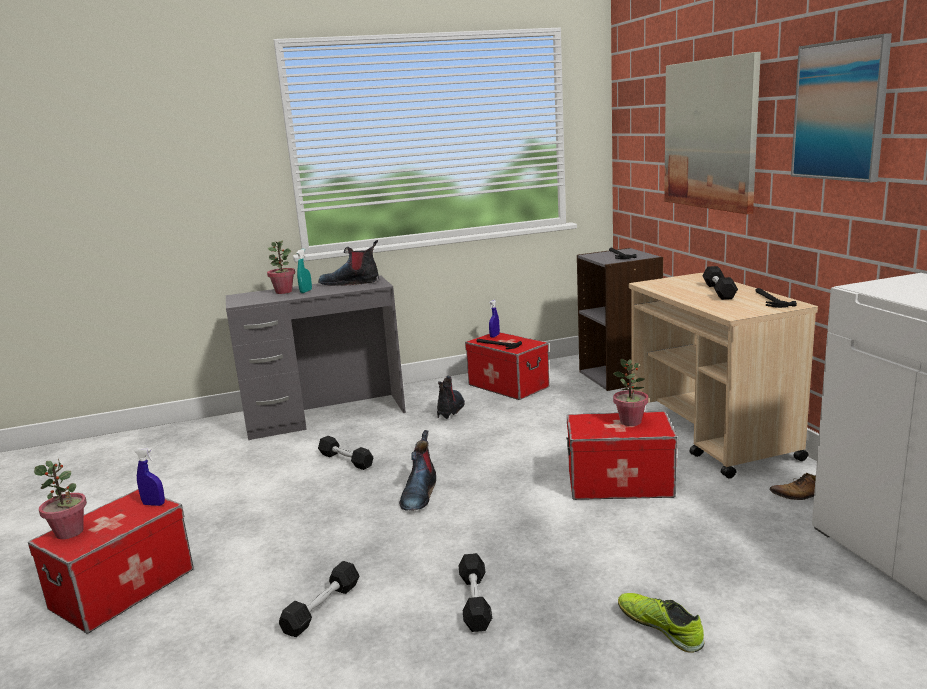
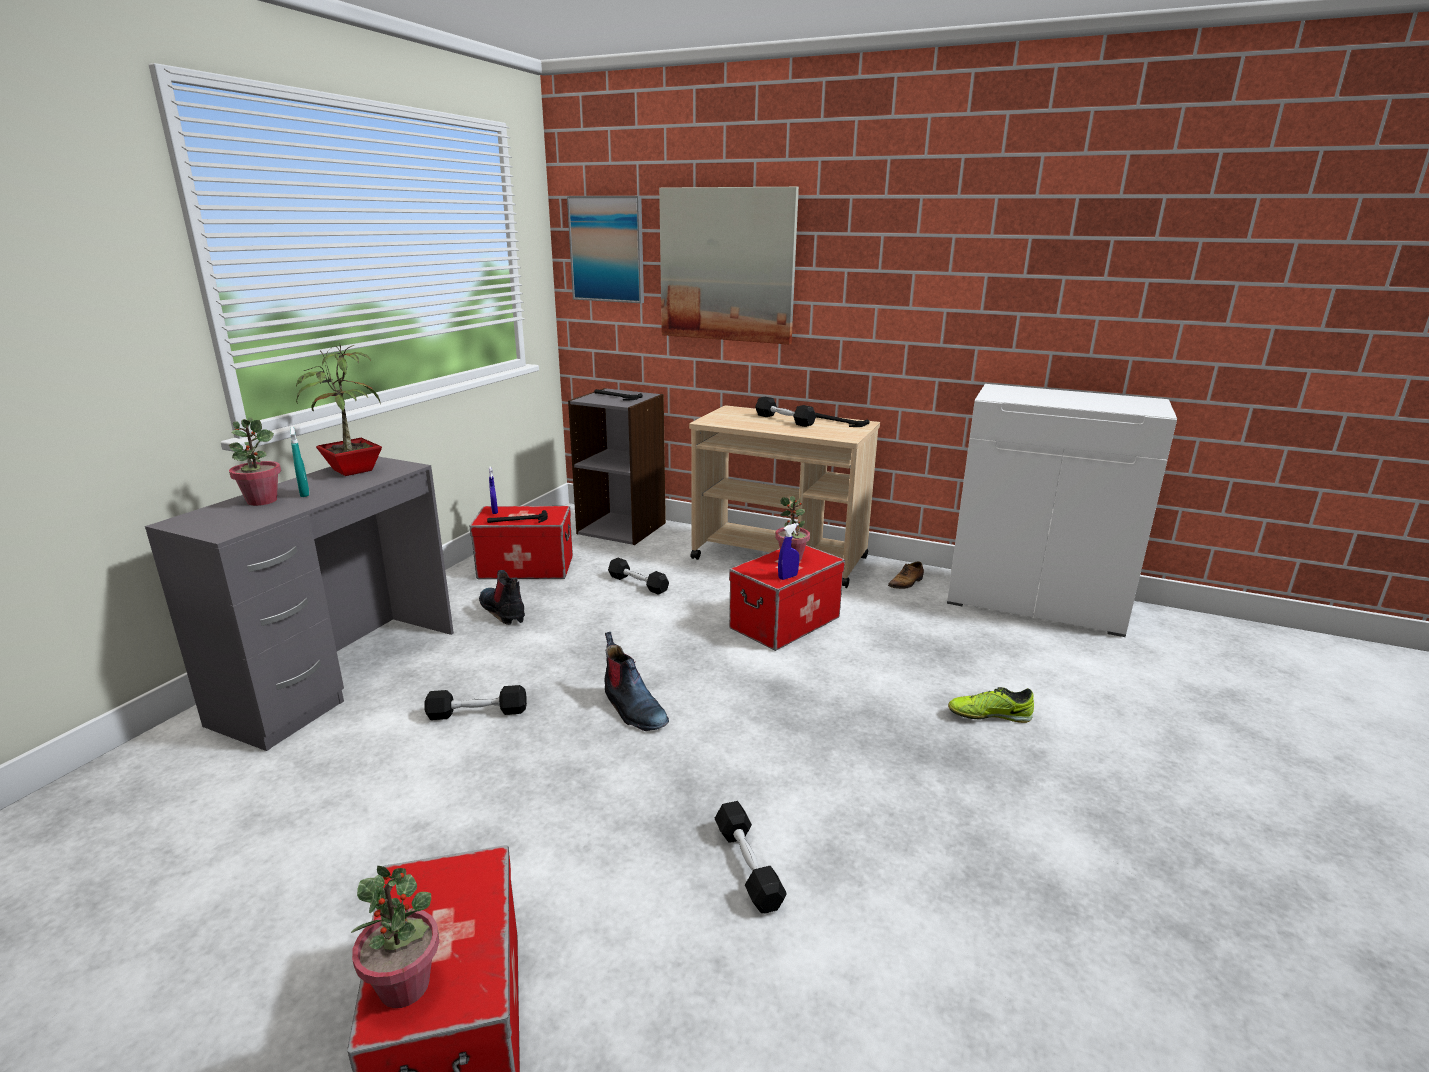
camera: 50 degrees left, 5 degrees up
(154, 504) = (464, 869): blue spray bottle -> blue spray bottle (788, 577)
(350, 283) = (350, 471): boot -> potted plant
(475, 601) = (856, 773): black dumbbell -> black dumbbell (638, 584)
(840, 111) = (897, 249): picture -> picture (607, 249)

